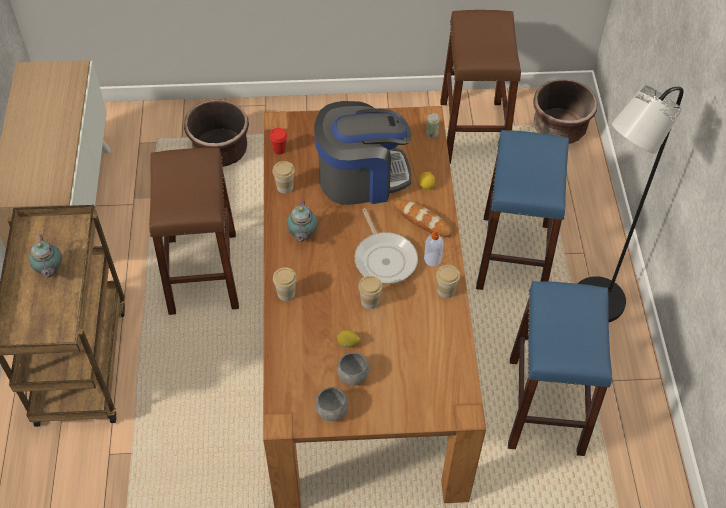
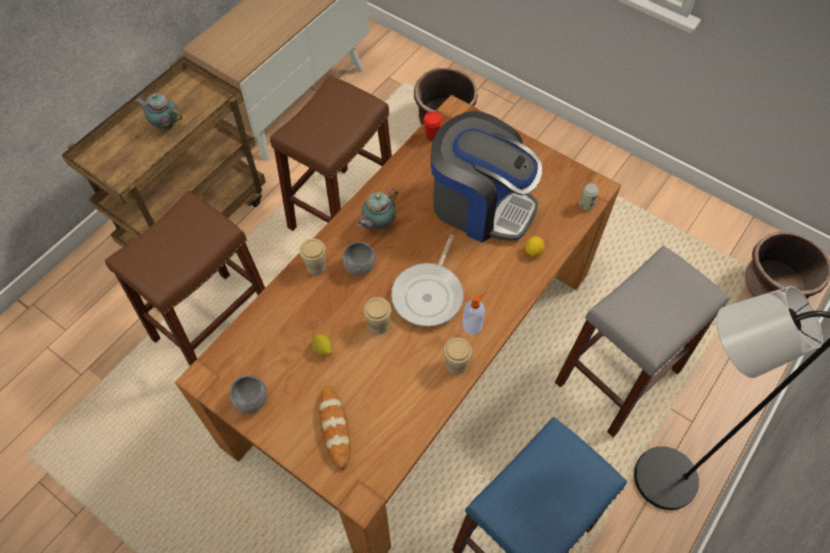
camera: 40 degrees right, 5 degrees up
(50, 271) = (165, 125): teapot -> teapot turned 90 degrees clockwise
(285, 187) = (405, 171): cup -> none
(353, 375) = (299, 382): grey bowl -> grey bowl (360, 266)
(422, 220) = (498, 282): bread -> bread (335, 428)
(472, 132) = (681, 236): brown stool -> brown stool (214, 324)
(513, 256) = (617, 376): blue stool -> grey stool

